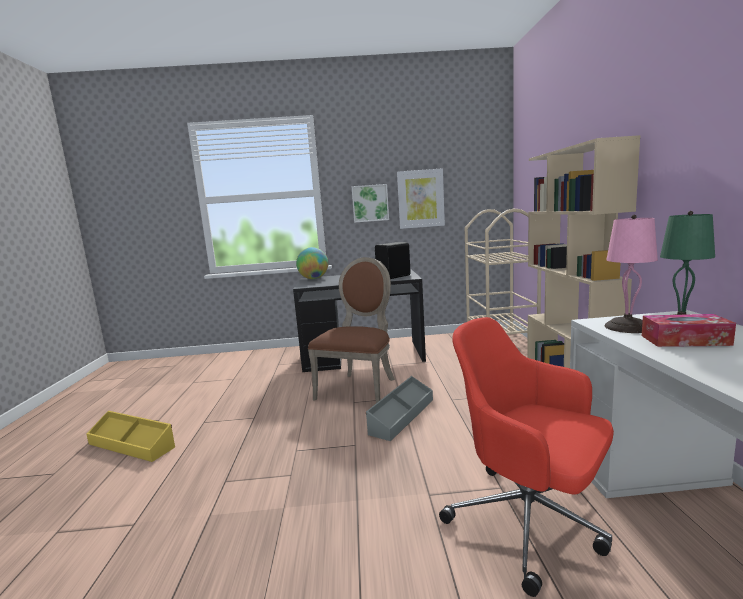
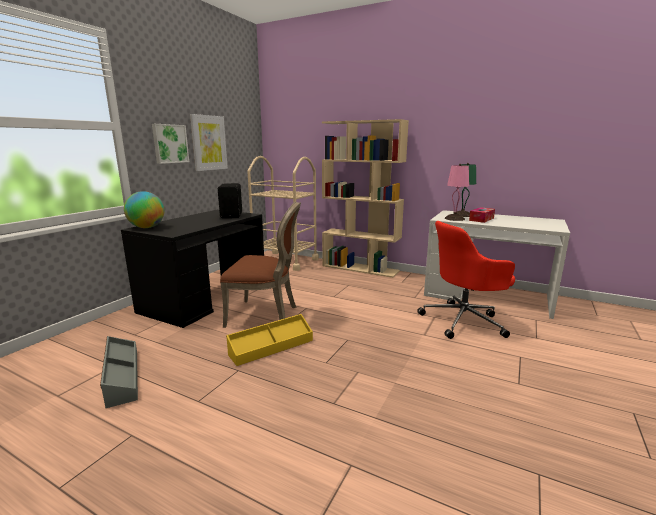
camera: 60 degrees left, 5 degrees up
(132, 445) = (172, 462): yellow storage box -> yellow storage box (271, 347)
(360, 388) = (265, 315): brown chair -> brown chair turned 135 degrees clockwise
(401, 416) = (331, 315): grey storage box -> grey storage box (121, 376)

